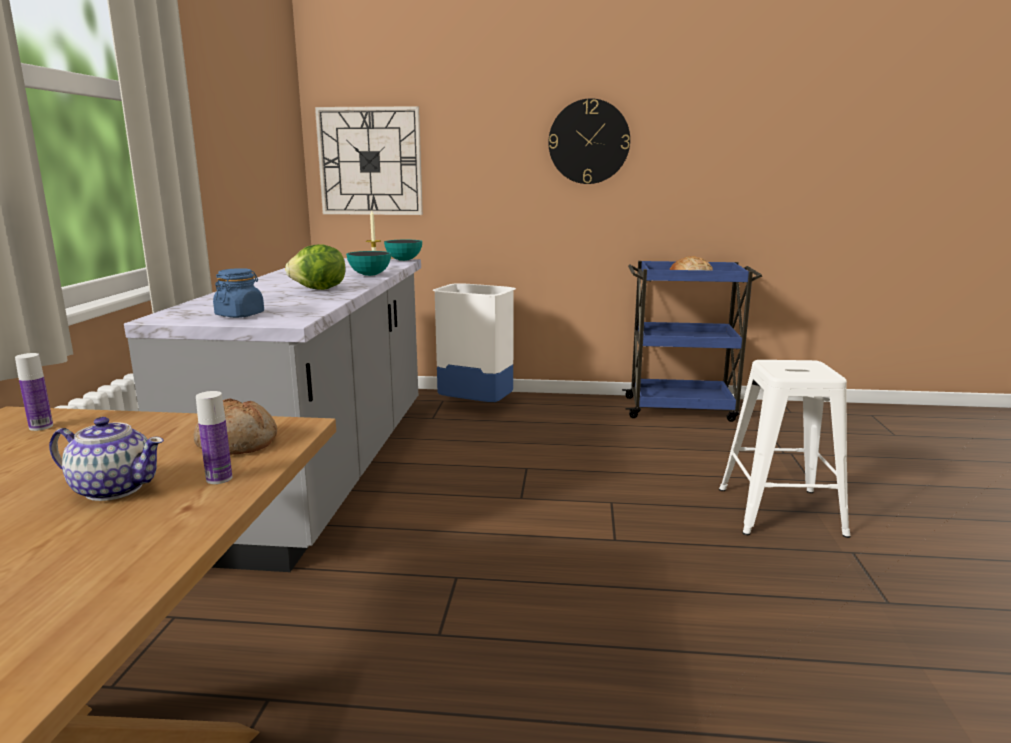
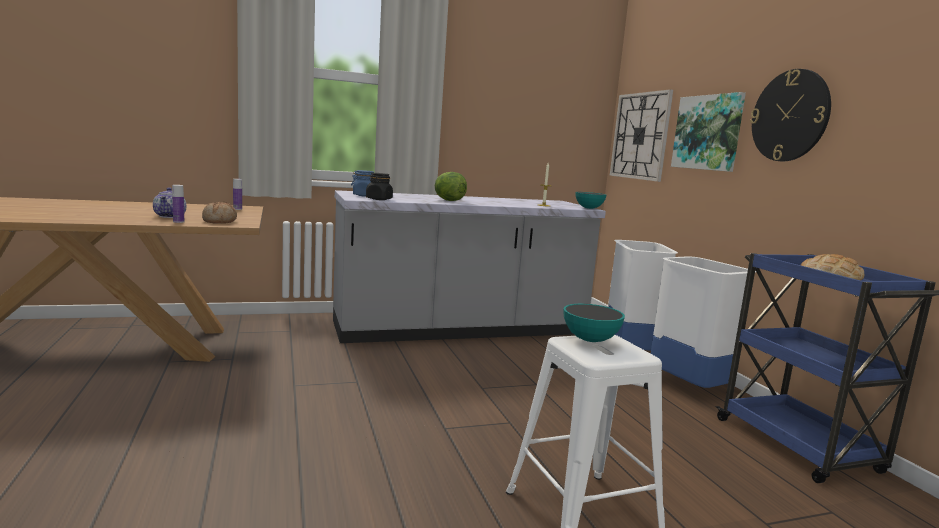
camera: 65 degrees right, 5 degrees down
(298, 312) = (379, 199): none -> black jar
(370, 275) = (513, 205): bowl -> bowl (590, 340)
(487, 157) = (708, 132): none -> picture
(567, 409) = (688, 387): none -> white trash can

